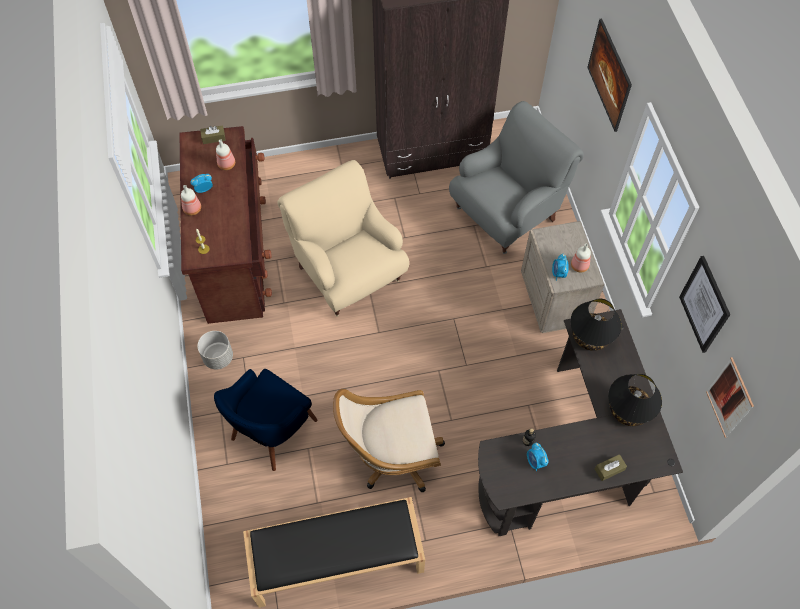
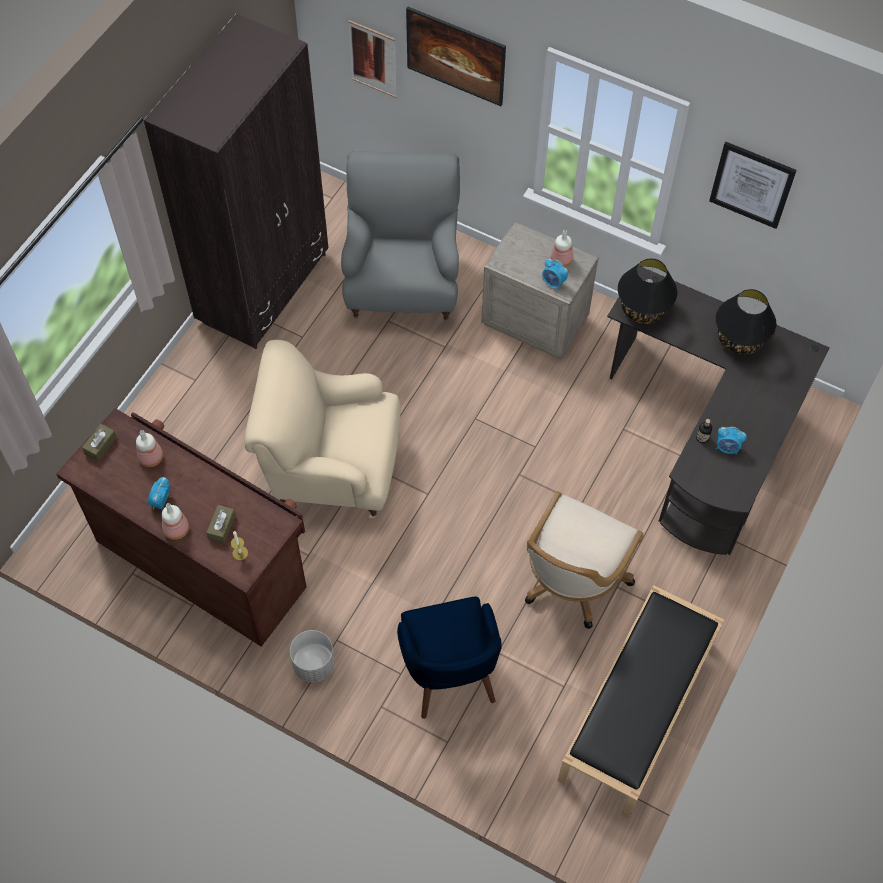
camera: 50 degrees left, 0 degrees up
(609, 469) = (782, 398): brown tissue box -> brown tissue box (222, 527)
(729, 398) = (837, 244): picture -> picture (373, 59)

